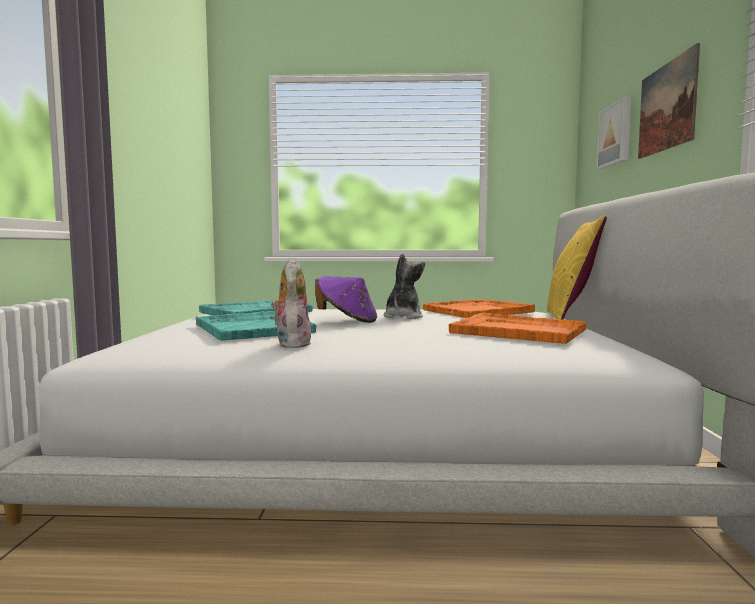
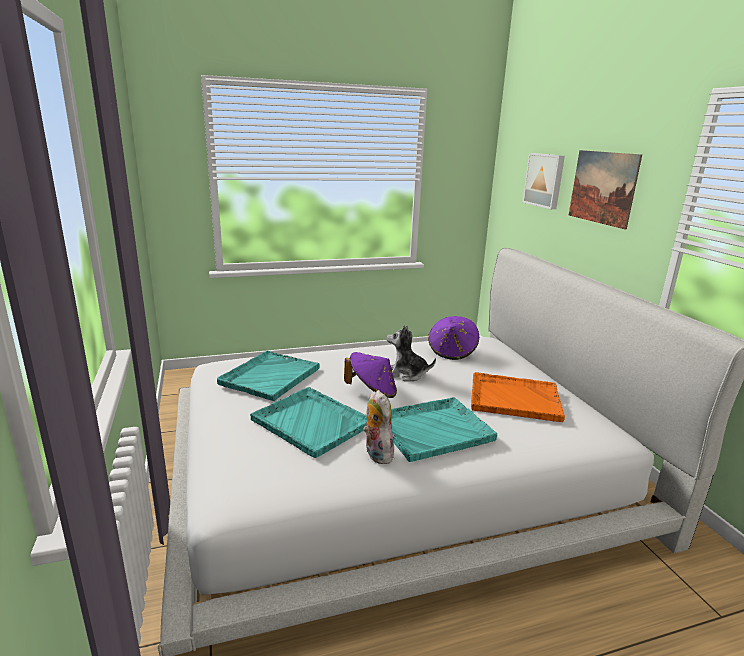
camera: 20 degrees left, 15 degrees up
(383, 337) = (435, 429): none -> turquoise tray
(403, 316) = (407, 374): plush toy -> plush toy turned 75 degrees counterclockwise
(479, 311) = (452, 351): orange tray -> purple hat
(570, 318) = (522, 356): yellow pillow -> none

